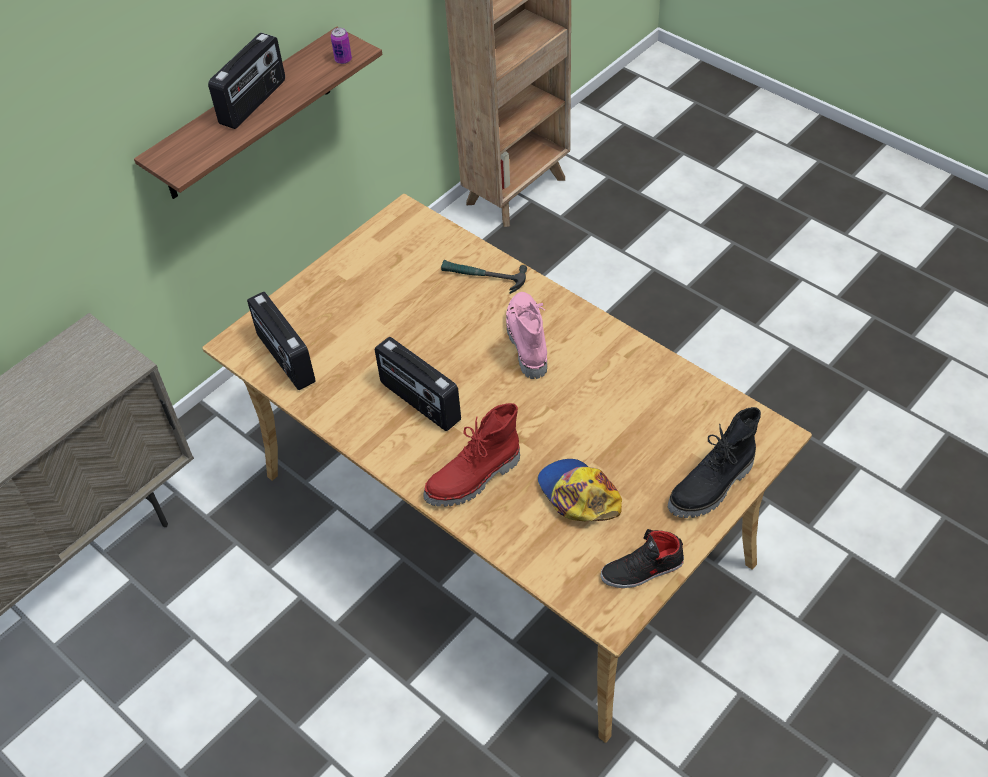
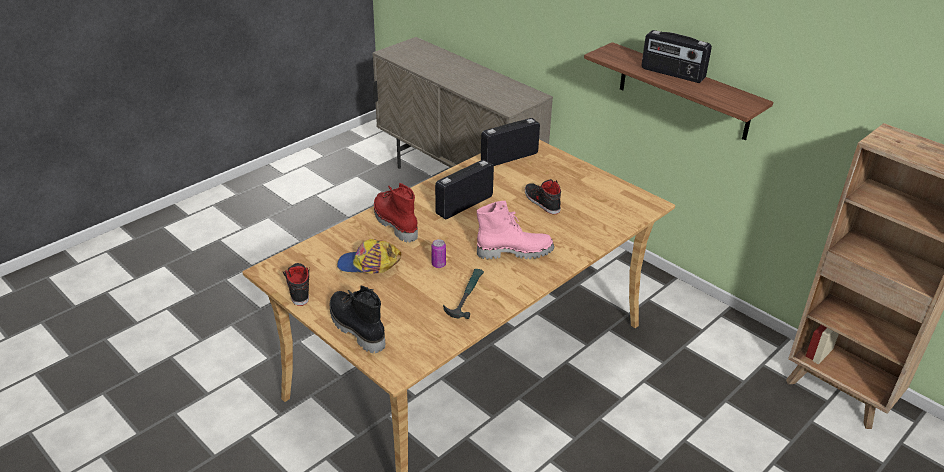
camera: 90 degrees right, 15 degrees down
(343, 60) = (729, 103): can -> can (438, 264)
(405, 318) = (541, 201): none -> black shoe
(483, 277) = (582, 235): hammer -> hammer (465, 296)
(578, 495) = (368, 264): cap -> cap turned 150 degrees counterclockwise

